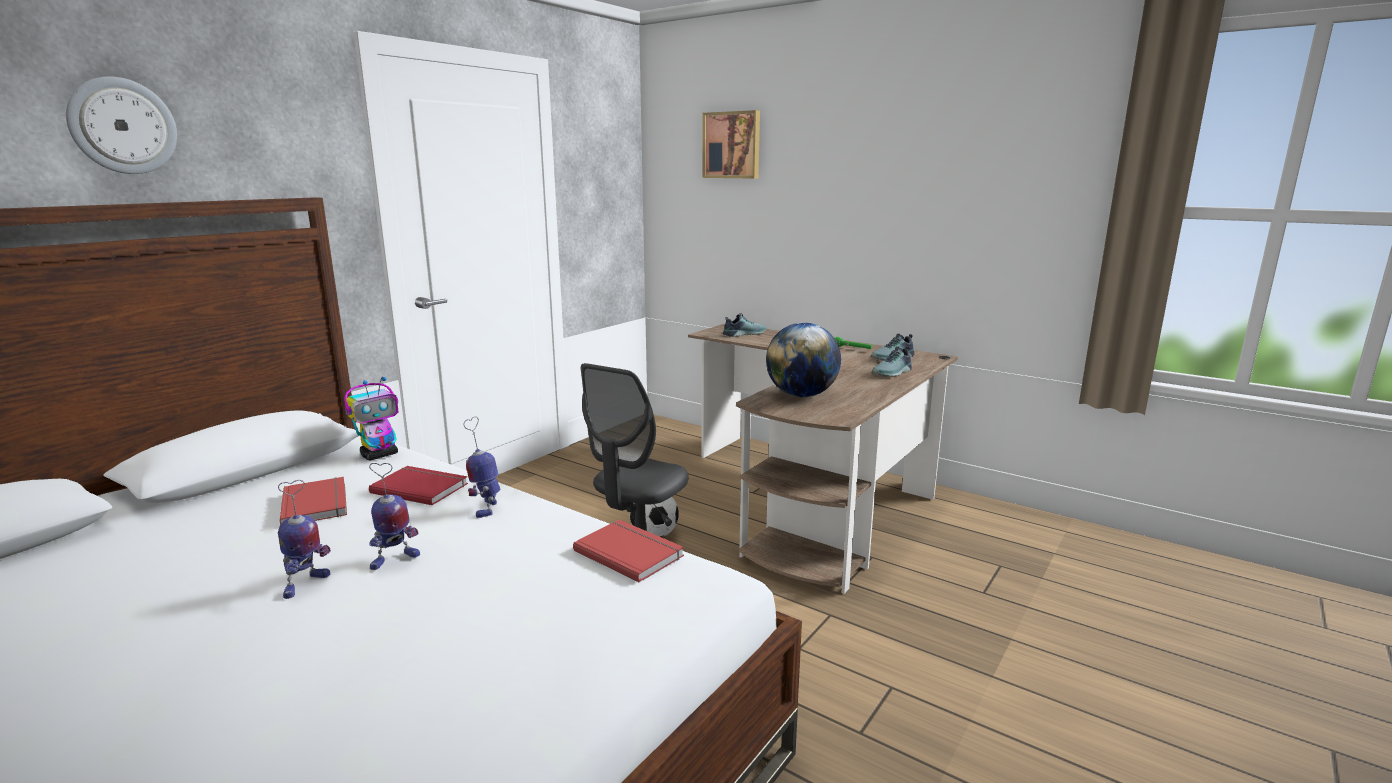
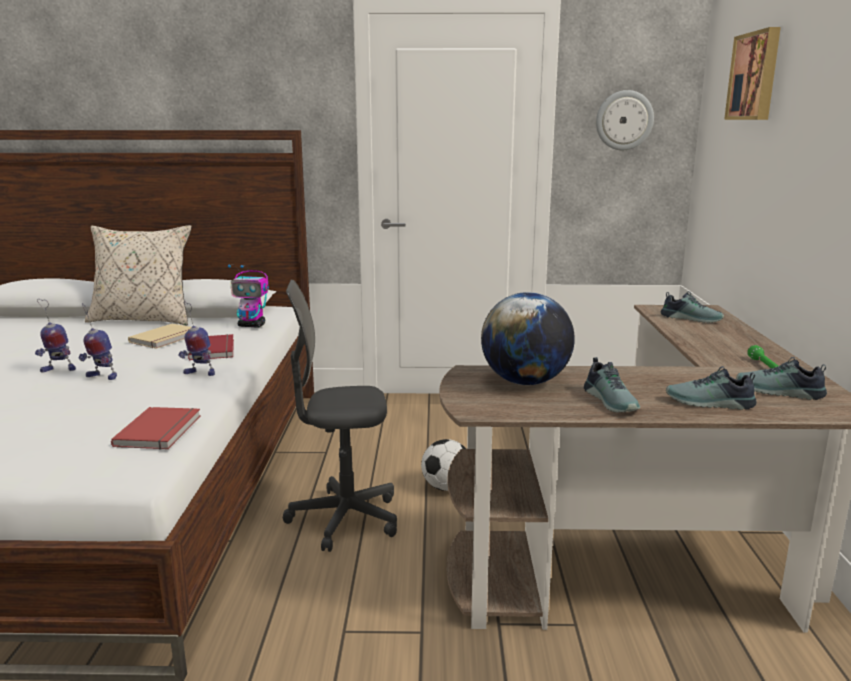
camera: 55 degrees right, 0 degrees up
(122, 126) = (188, 81): wall clock -> wall clock (624, 120)
(190, 504) = (144, 319): none -> beige pillow
(318, 503) = (166, 338): red book -> beige book
(486, 508) = (199, 373): toy robot -> toy robot turned 135 degrees counterclockwise
(863, 388) = (612, 401): none -> shoe

